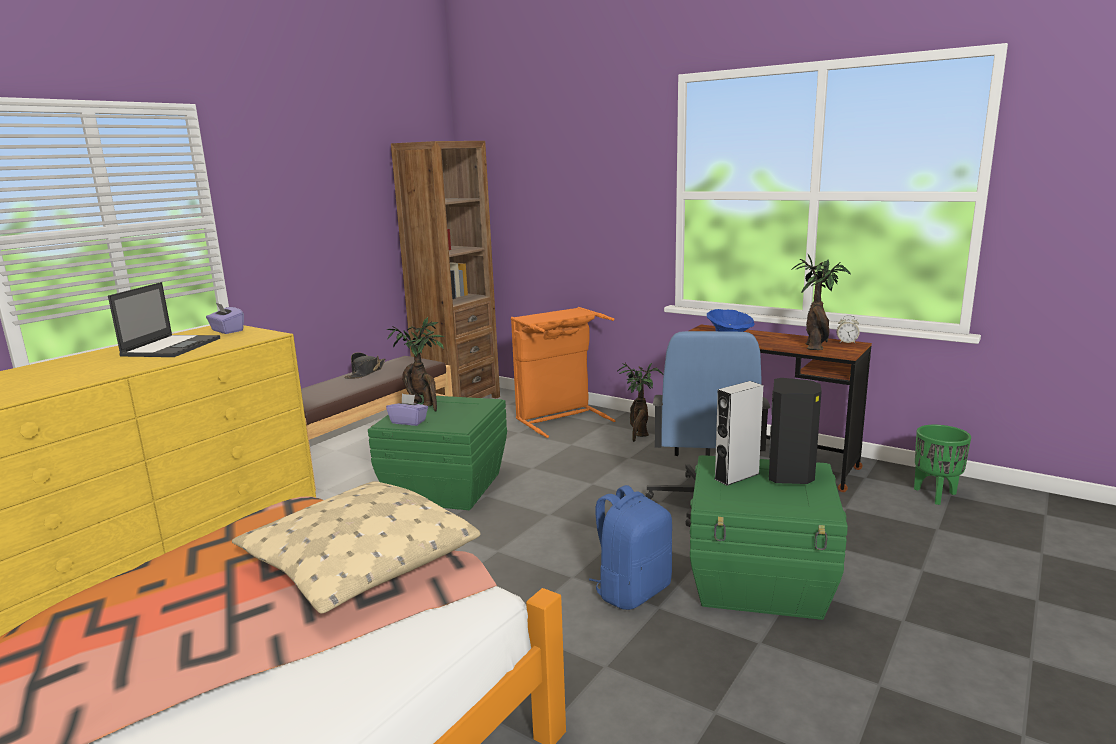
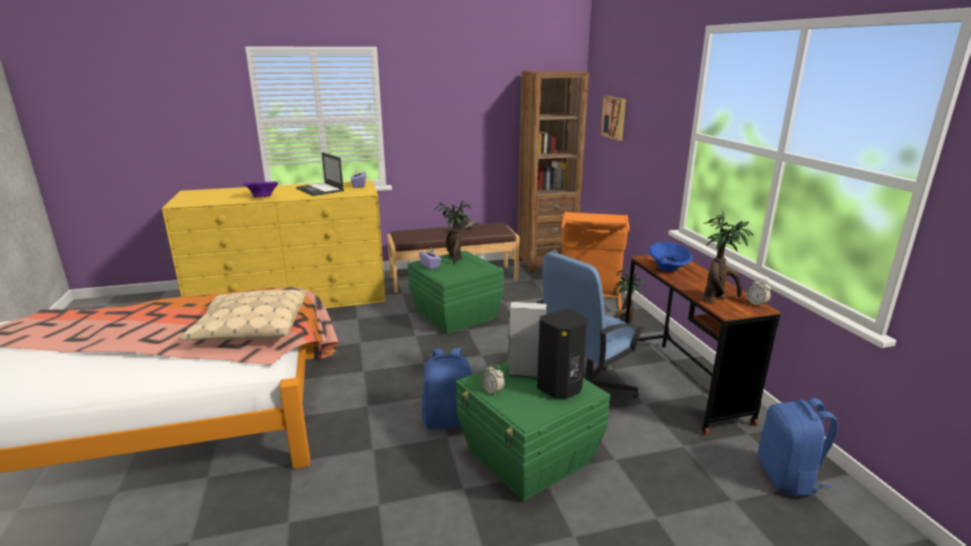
camera: 40 degrees right, 5 degrees up
(84, 375) = (262, 197): none -> purple bowl
(172, 346) = (320, 190): laptop -> laptop turned 90 degrees clockwise
(527, 194) = (614, 117): none -> picture
(745, 504) = (493, 391): none -> alarm clock
(936, 495) = (788, 478): green planter -> blue backpack

